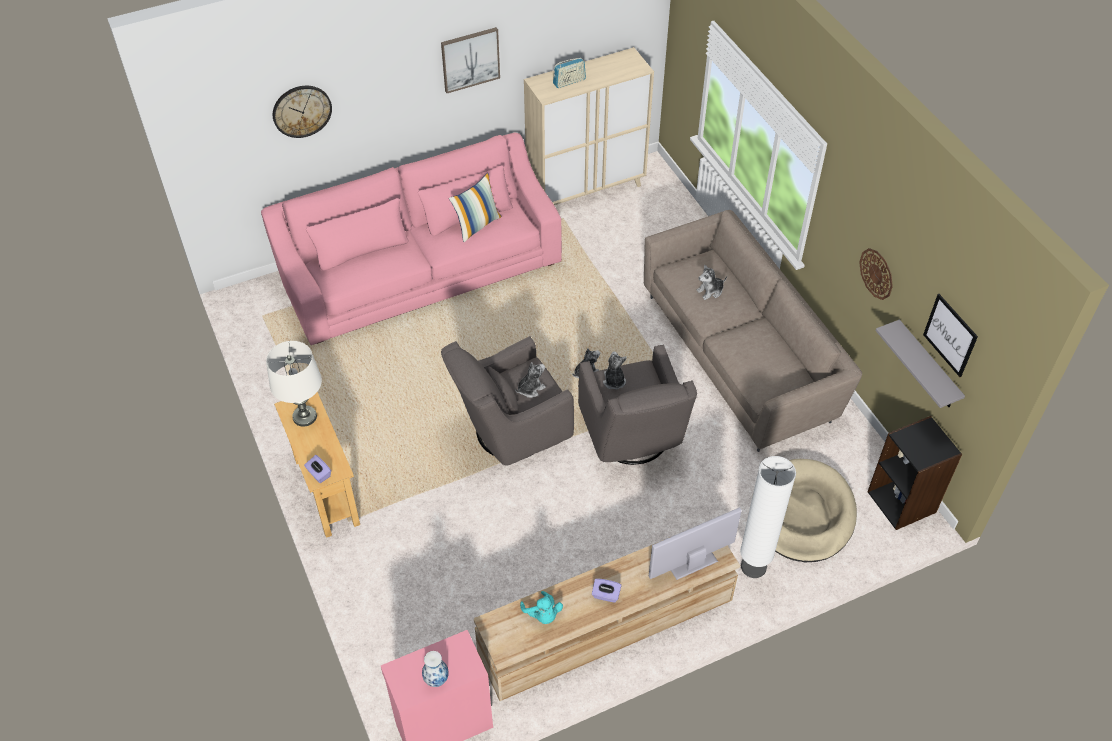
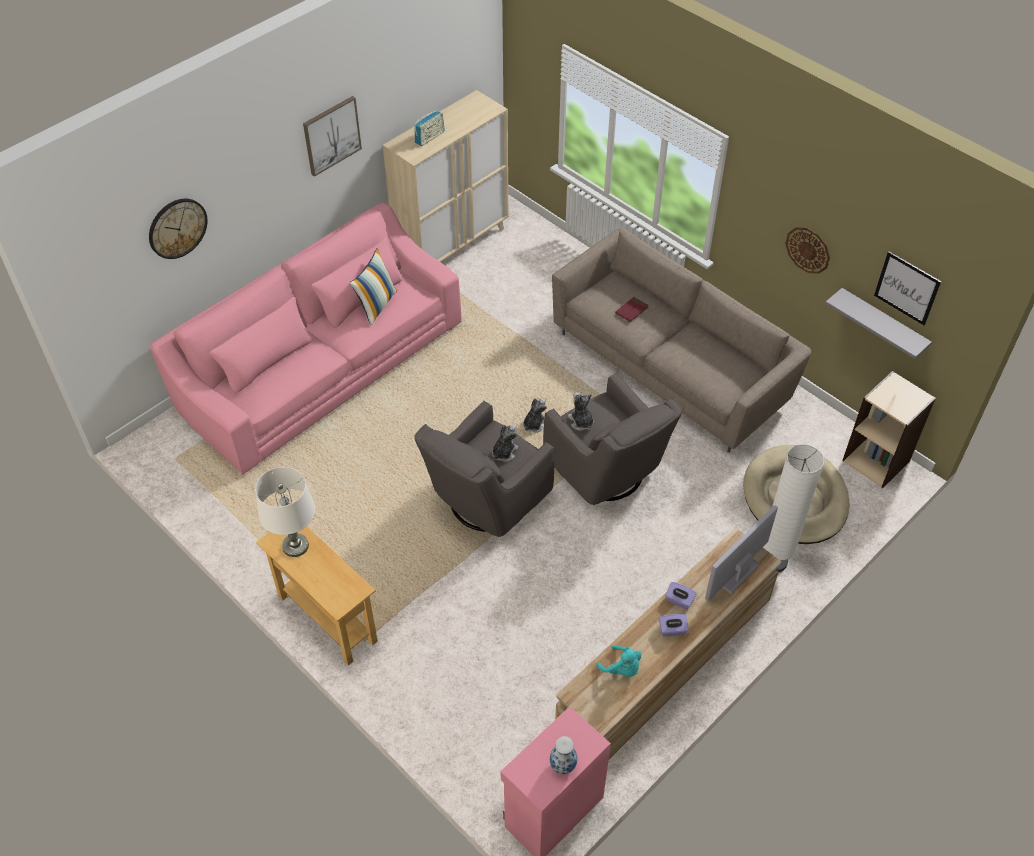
camera: 20 degrees left, 0 degrees up
(319, 474) = (338, 600): purple tissue box -> purple tissue box (679, 600)
(710, 291) = (631, 311): plush toy -> red book
(902, 502) = (876, 460): black bookcase -> beige bookcase

